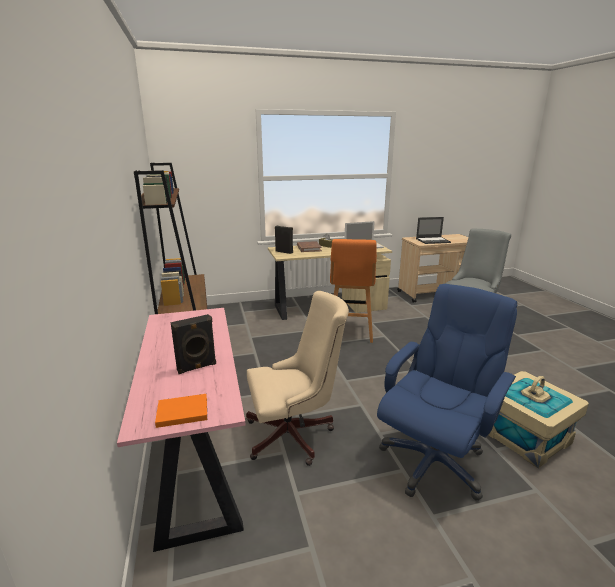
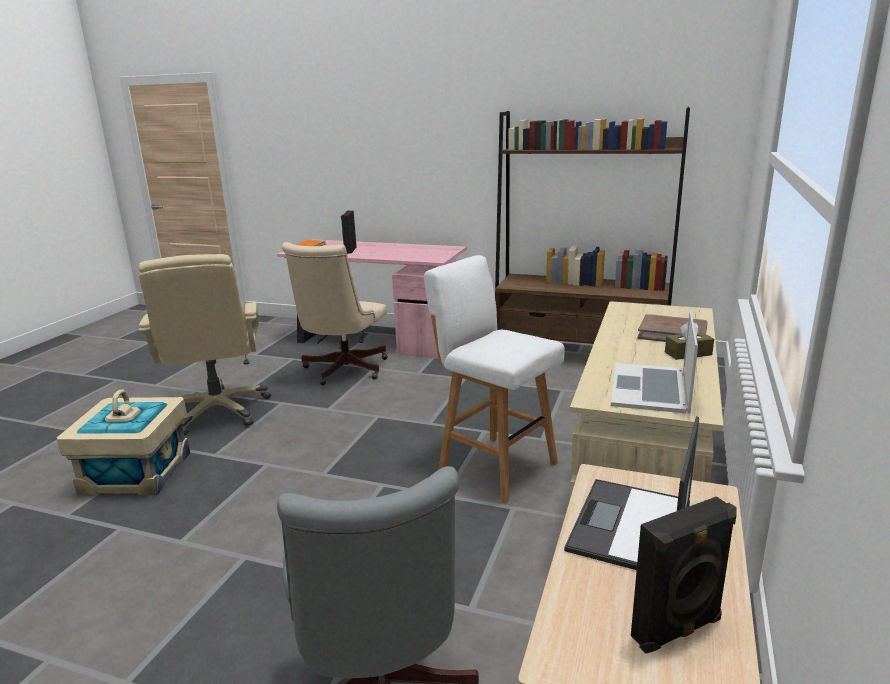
camera: 125 degrees right, 0 degrees up
(284, 252) = (656, 312): black speaker -> black speaker (678, 630)
(350, 333) = (494, 466): orange stool -> white stool
(433, 461) = (218, 411): blue office chair -> beige office chair

